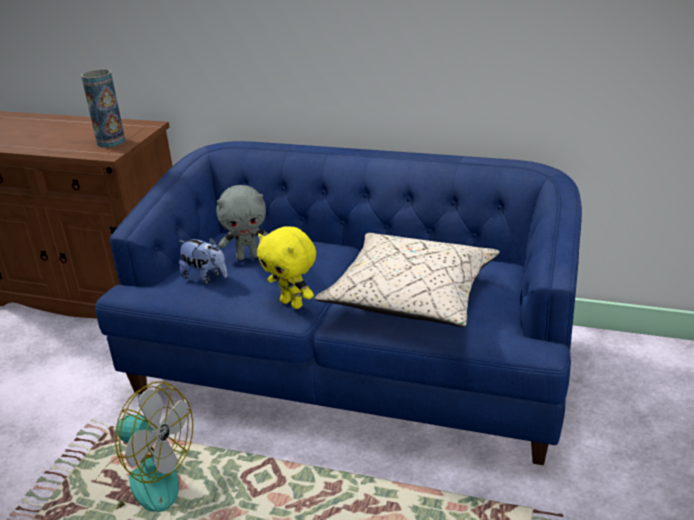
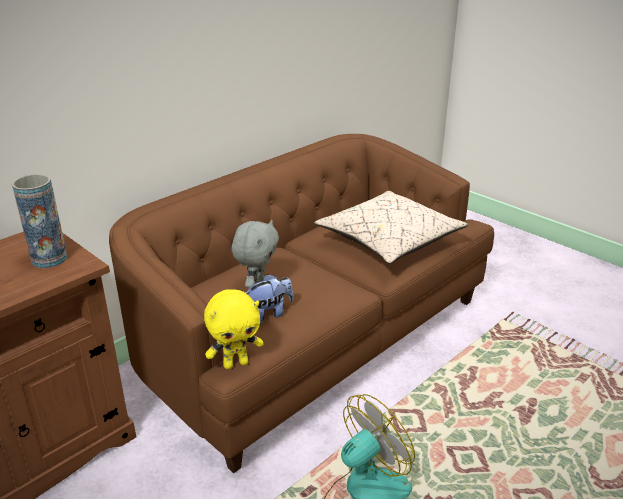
camera: 65 degrees left, 0 degrees up
(293, 303) = (346, 287): yellow plush toy -> yellow plush toy (236, 363)
(354, 366) = (312, 338): blue sofa -> brown sofa

